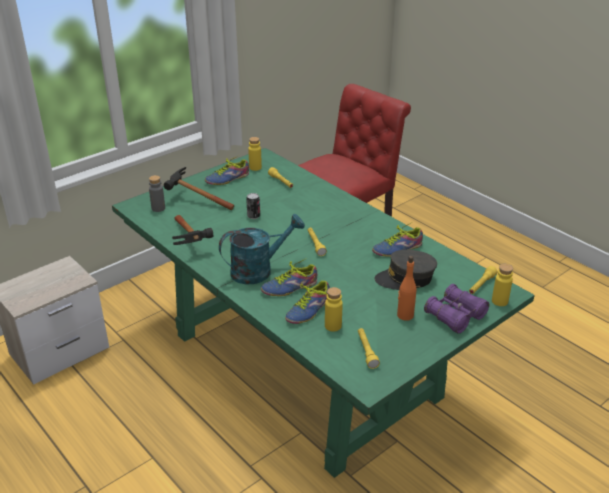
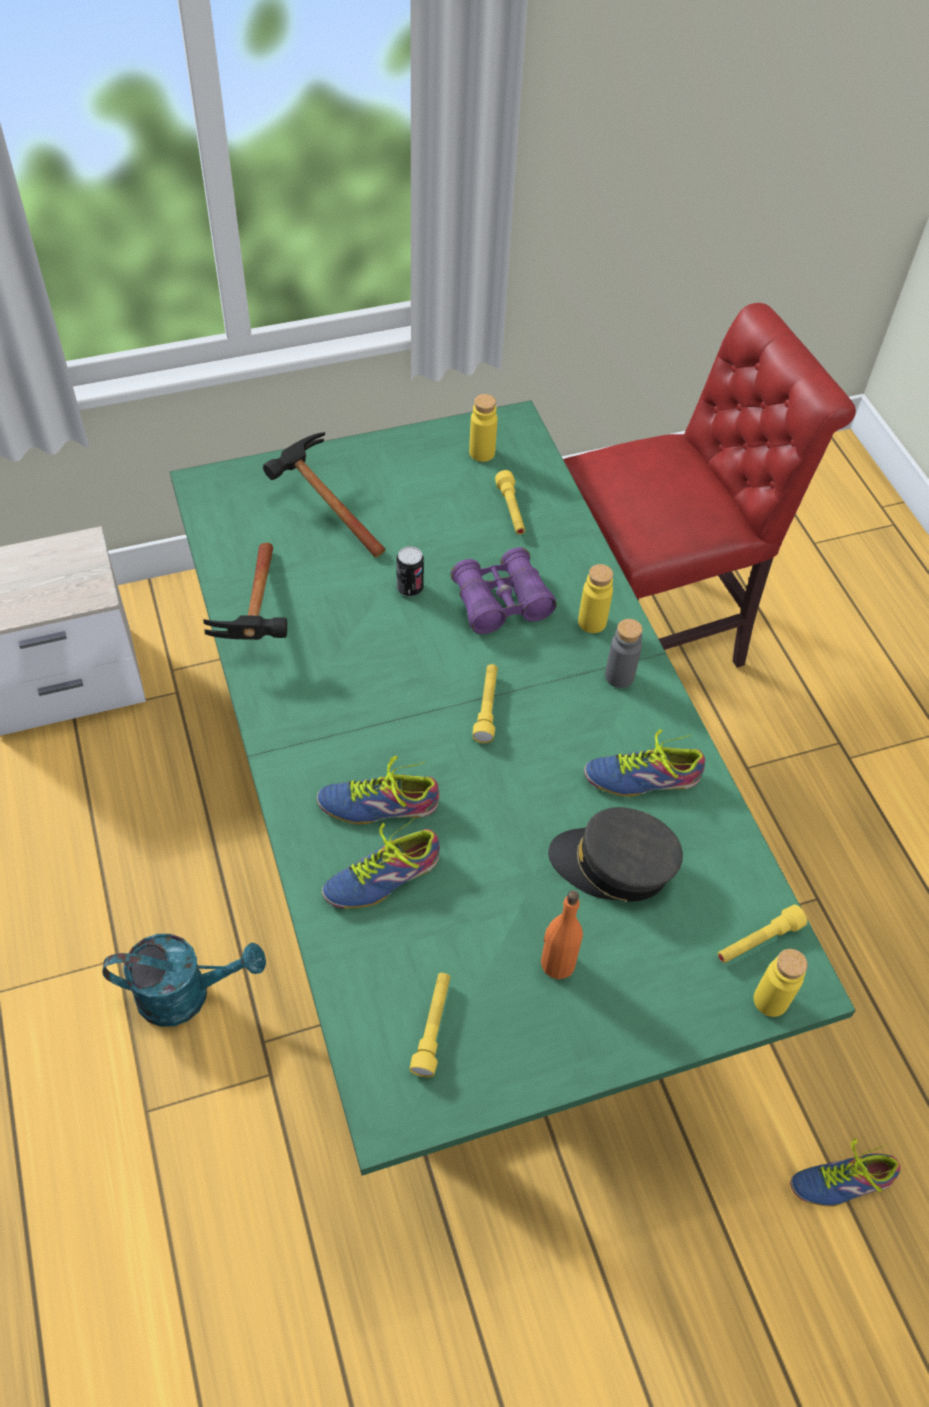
camera: 20 degrees right, 20 degrees up
(158, 208) = (246, 508): grey bottle -> grey bottle (619, 676)
(226, 178) = (412, 465): shoe -> shoe (839, 1178)
(258, 270) = (345, 737): turquoise watering can -> turquoise watering can (186, 993)
(333, 326) = (406, 936): yellow bottle -> yellow bottle (592, 622)
(455, 316) = (656, 1004): purple binoculars -> purple binoculars (501, 602)

